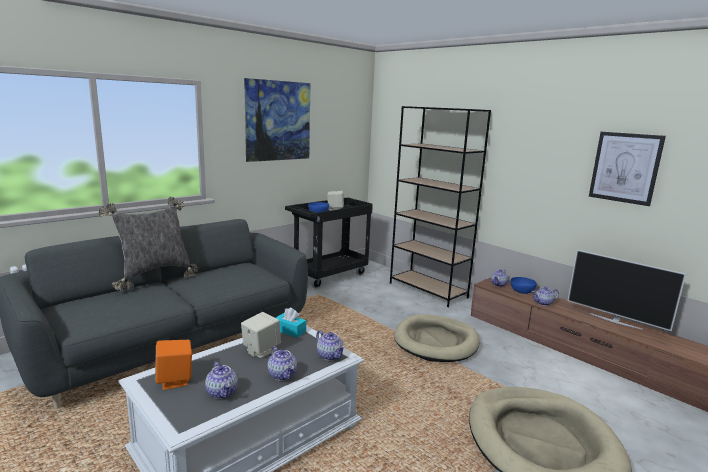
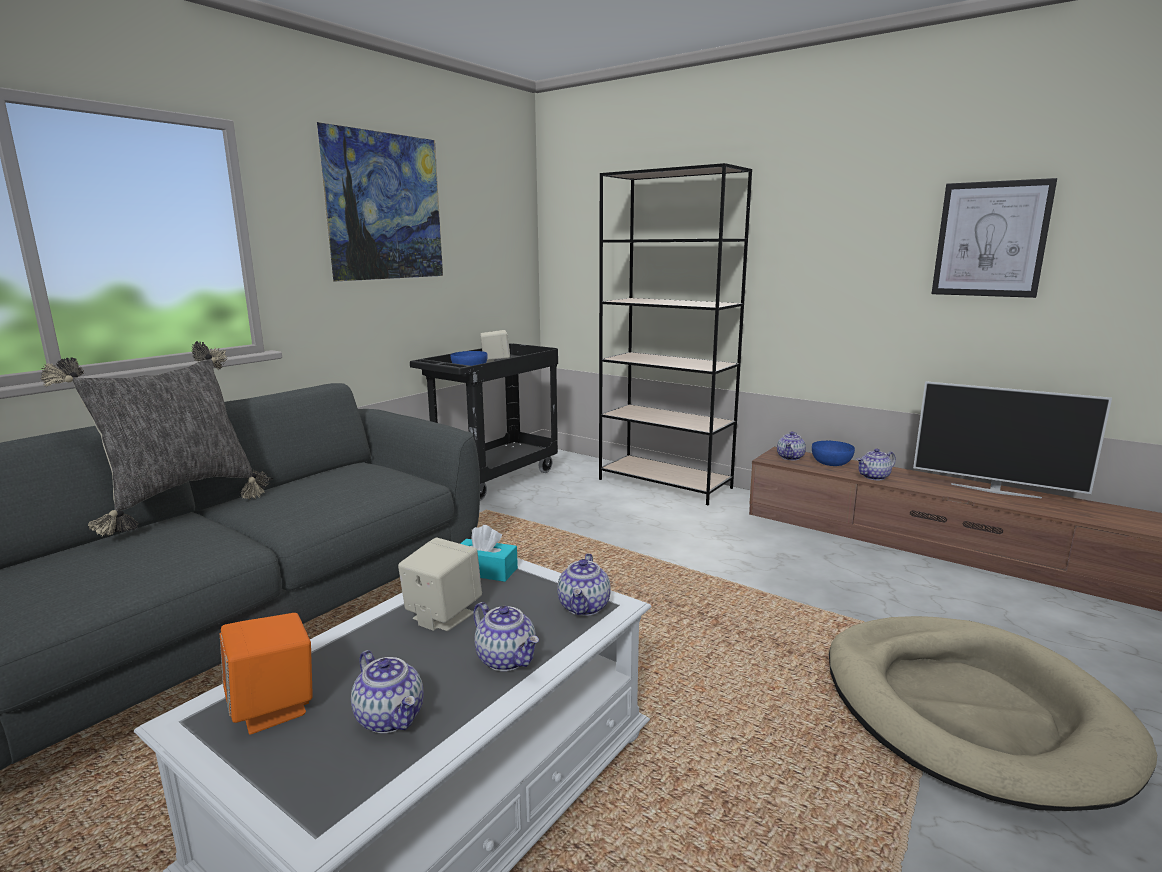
camera: 10 degrees left, 0 degrees up
(330, 356) = (584, 607): teapot -> teapot turned 60 degrees clockwise
(436, 341) = (714, 562): beige dog bed -> none

